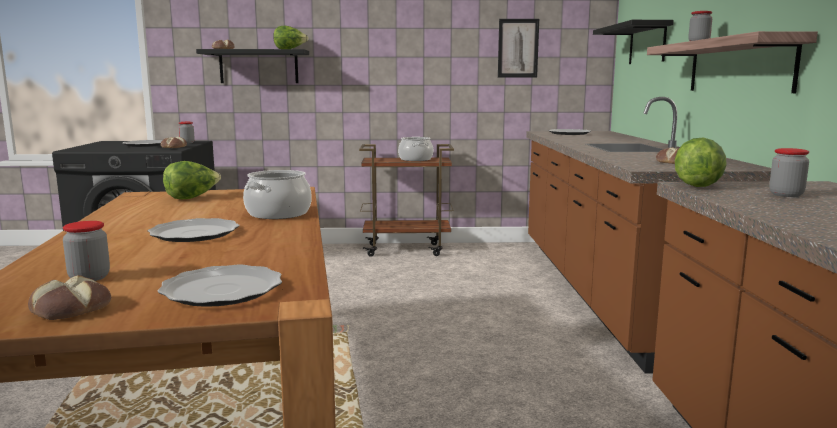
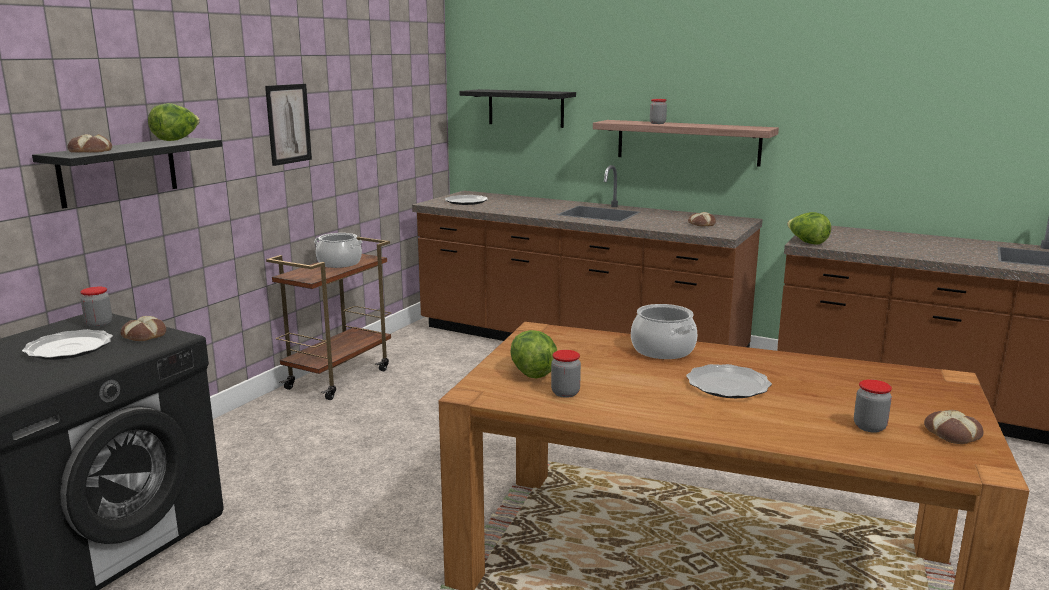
camera: 60 degrees left, 5 degrees up
(223, 290) = (916, 391): plate -> none
(518, 48) = (385, 111): picture -> picture (288, 124)
(786, 195) = (851, 239): jar -> jar (565, 393)

